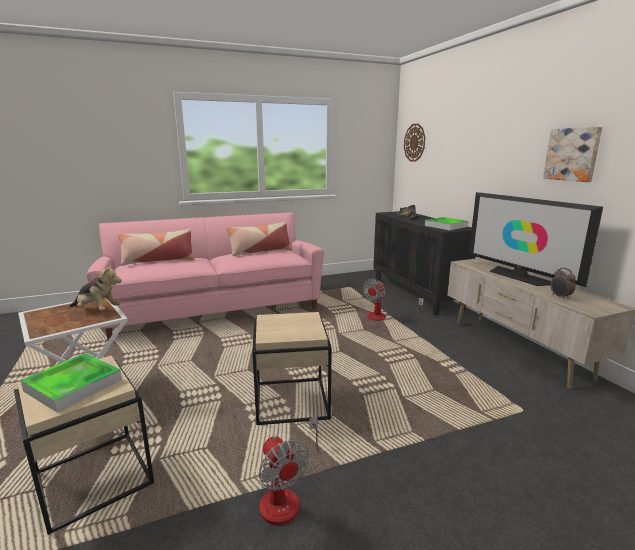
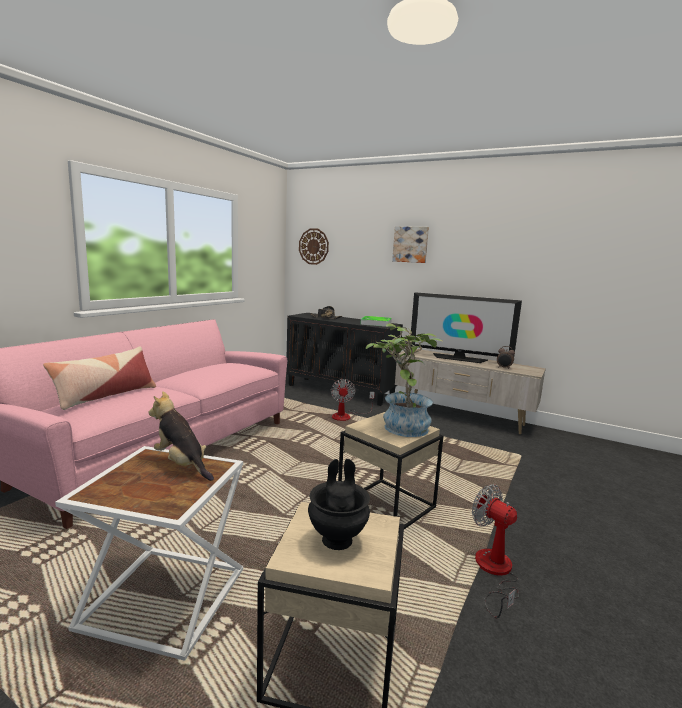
camera: 40 degrees left, 5 degrees down
(73, 385) = (338, 539): tray -> black vase
(97, 310) = (182, 464): plush toy -> plush toy turned 120 degrees counterclockwise
(260, 251) = (215, 367): pillow -> none
(287, 495) = (494, 572): fan -> fan turned 150 degrees counterclockwise
(298, 326) = (400, 426): none -> potted plant
(572, 154) = (485, 263): picture -> picture (410, 244)

